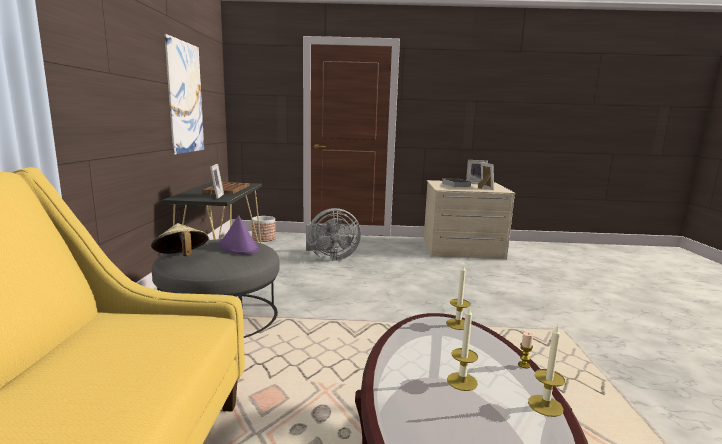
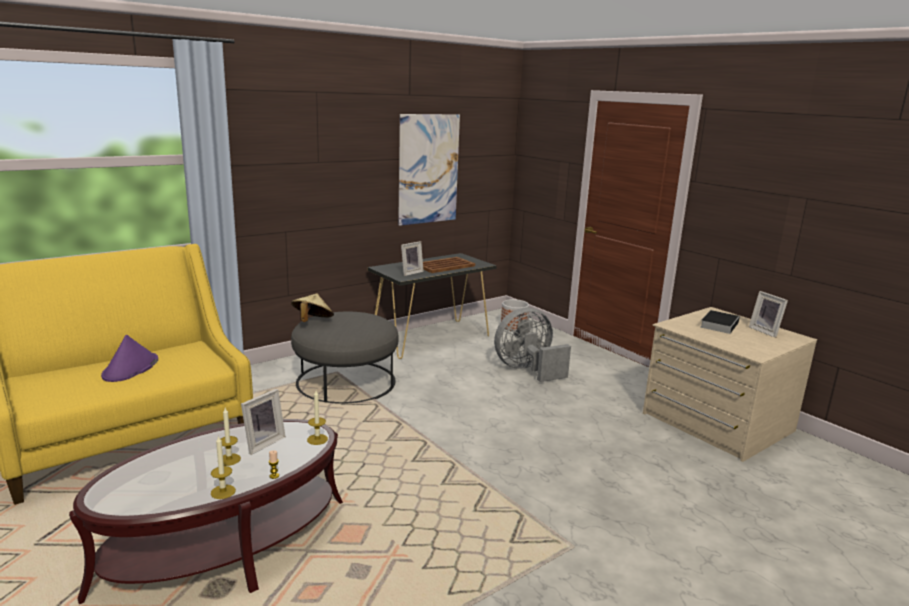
camera: 50 degrees right, 5 degrees up
(239, 247) = (362, 326): purple hat -> purple hat (130, 368)
(330, 258) = (527, 370): grey fan -> grey fan turned 120 degrees clockwise
(484, 188) = (738, 342): picture frame -> picture frame (262, 443)

